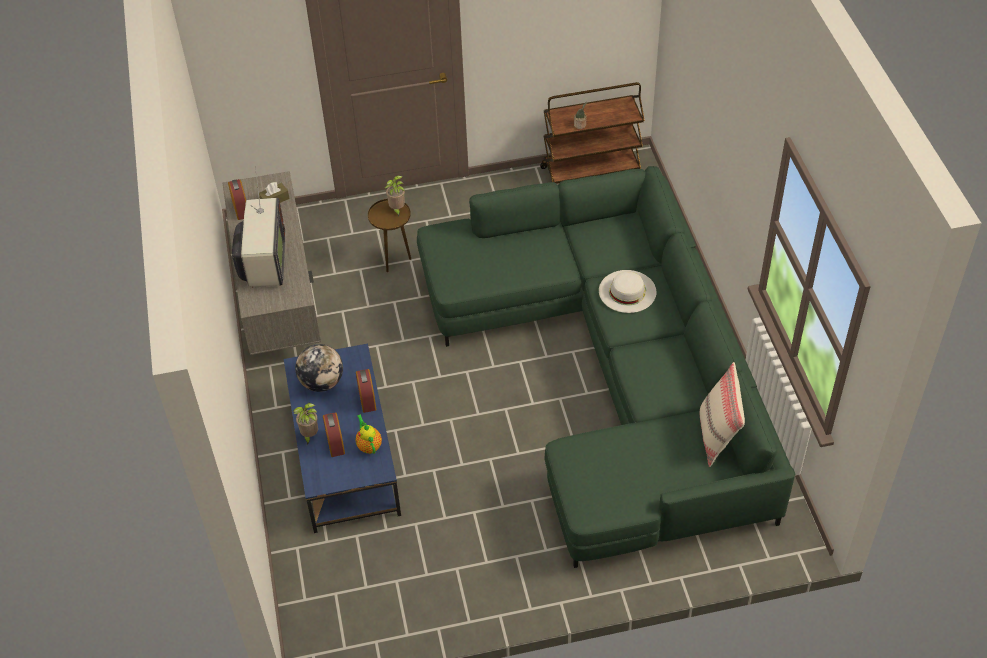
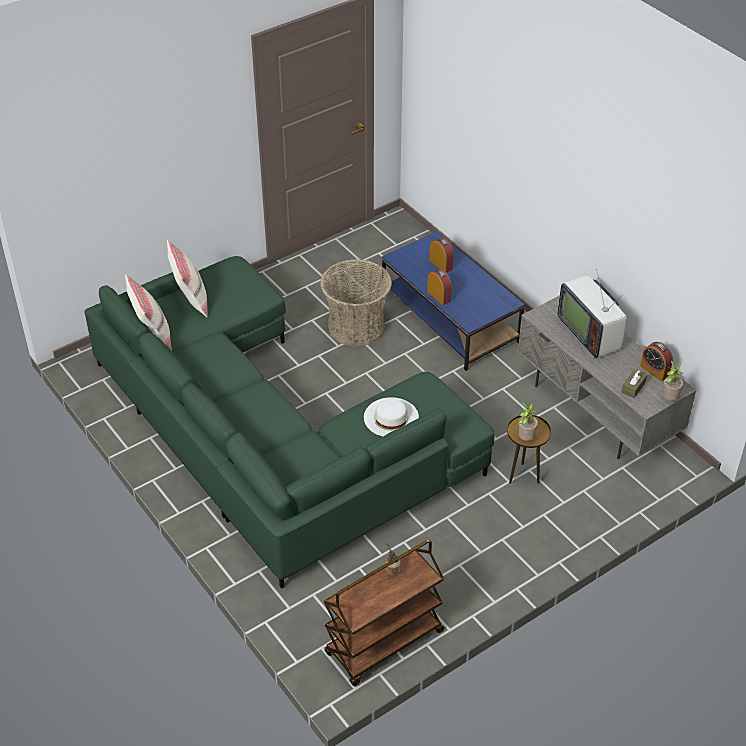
camera: 155 degrees right, 5 degrees down
(309, 435) = (463, 263): potted plant -> potted plant (669, 399)
(322, 382) = (481, 297): globe -> none
(369, 445) = (415, 269): teapot -> none
(456, 478) = (356, 326): none -> basket
(627, 291) = (267, 420): white hat -> white hat (391, 417)
(659, 471) = (190, 300): none -> beige pillow

